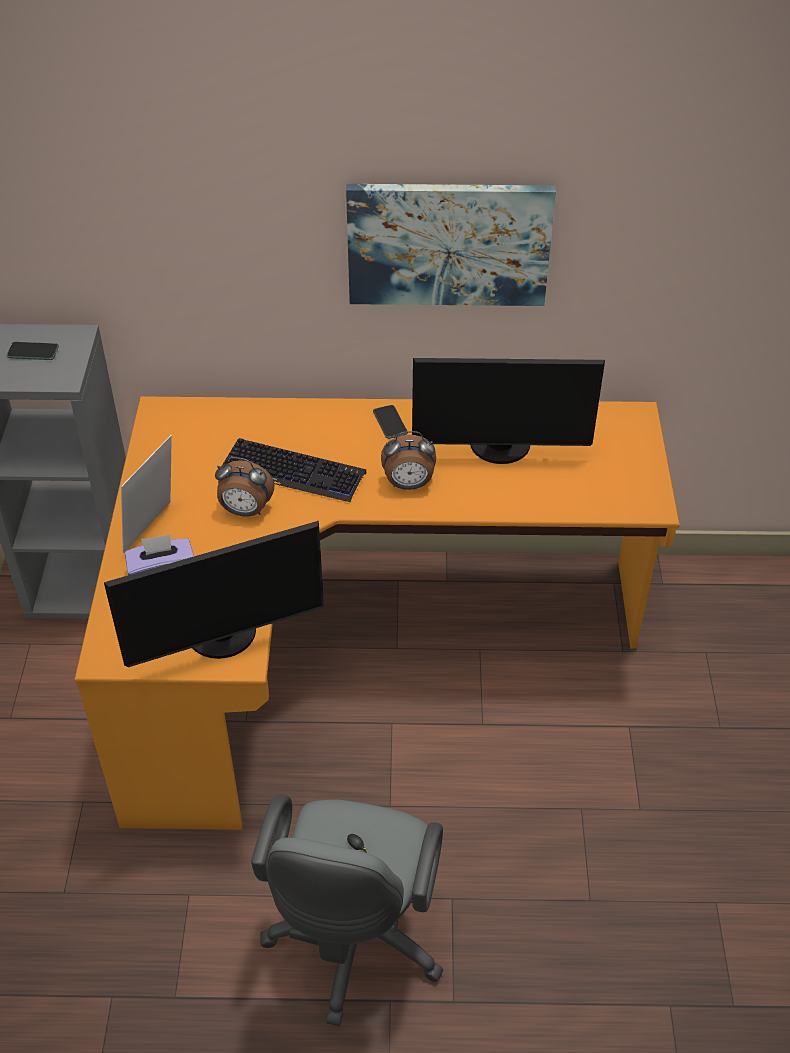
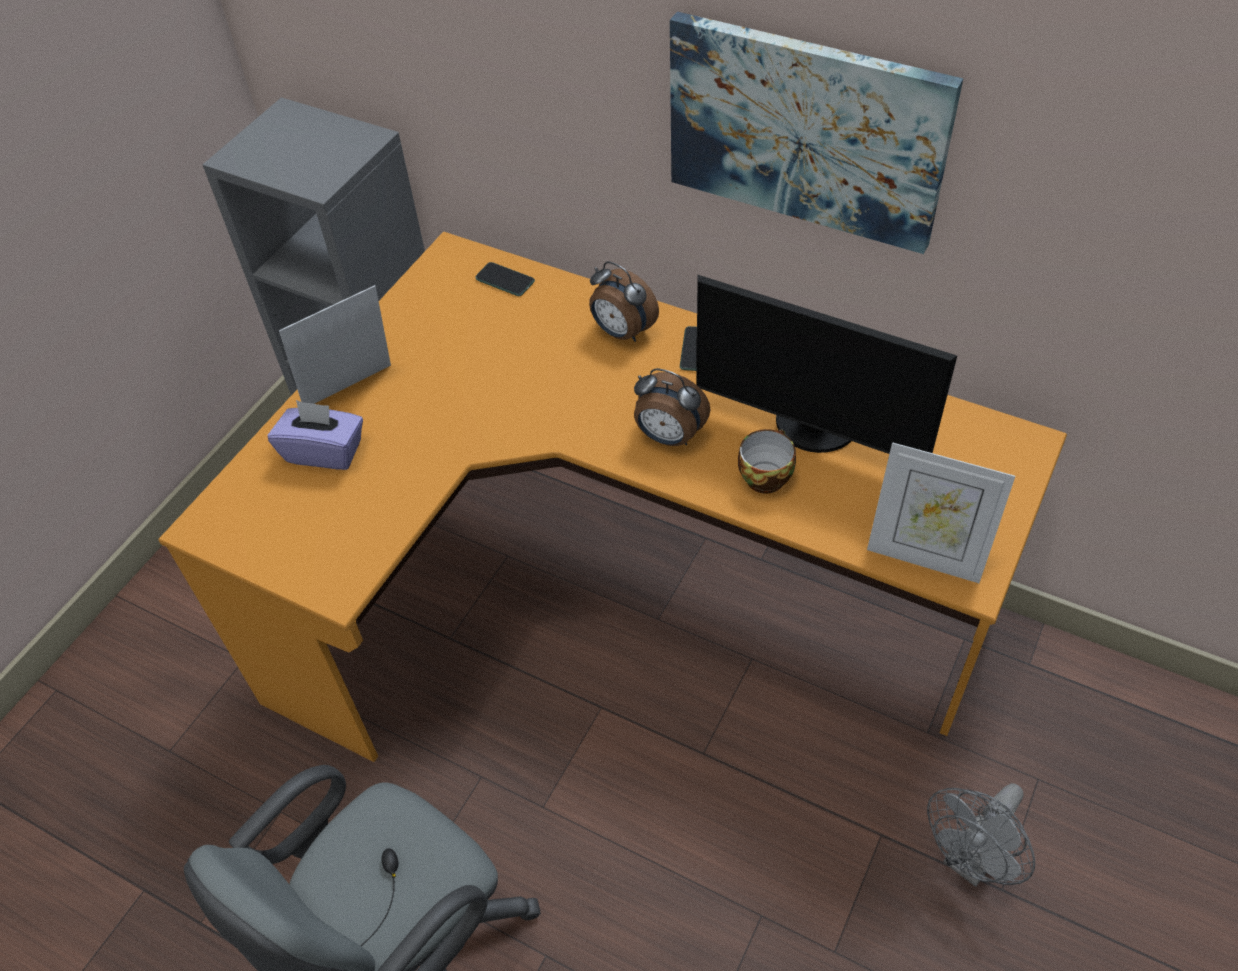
camera: 30 degrees right, 5 degrees up
(33, 352) = (310, 144): phone -> phone (505, 280)
(224, 637) = (338, 552): monitor -> none
(245, 511) = (462, 405): alarm clock -> alarm clock (622, 332)
(293, 472) = (546, 375): keyboard -> none
(488, 487) = (764, 475): none -> cup
(617, 502) = (925, 557): none -> picture frame
(692, 718) = (970, 861): none -> grey fan

